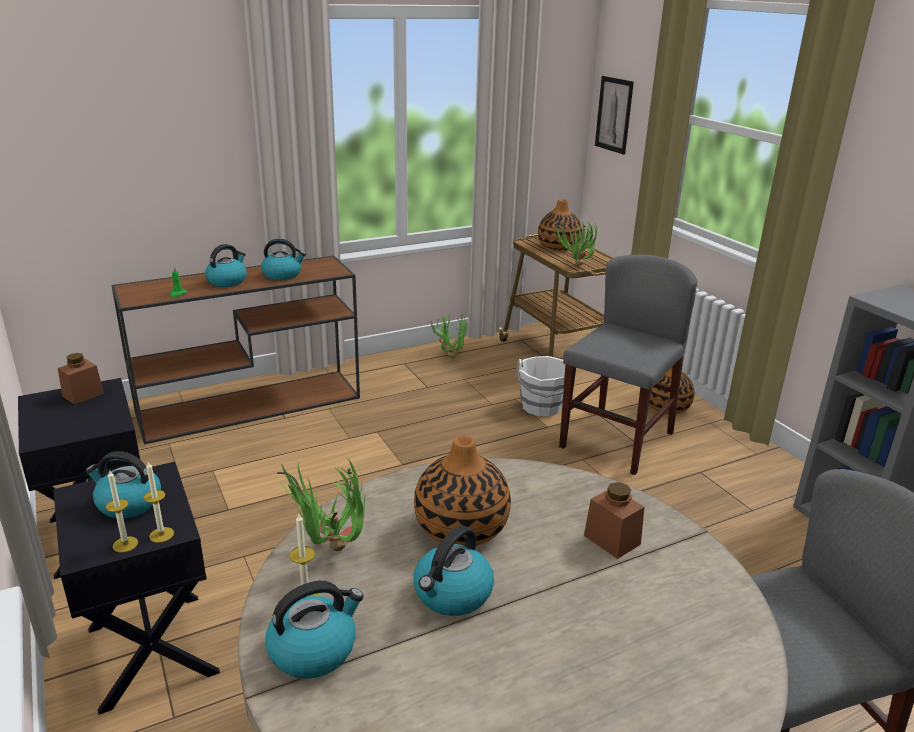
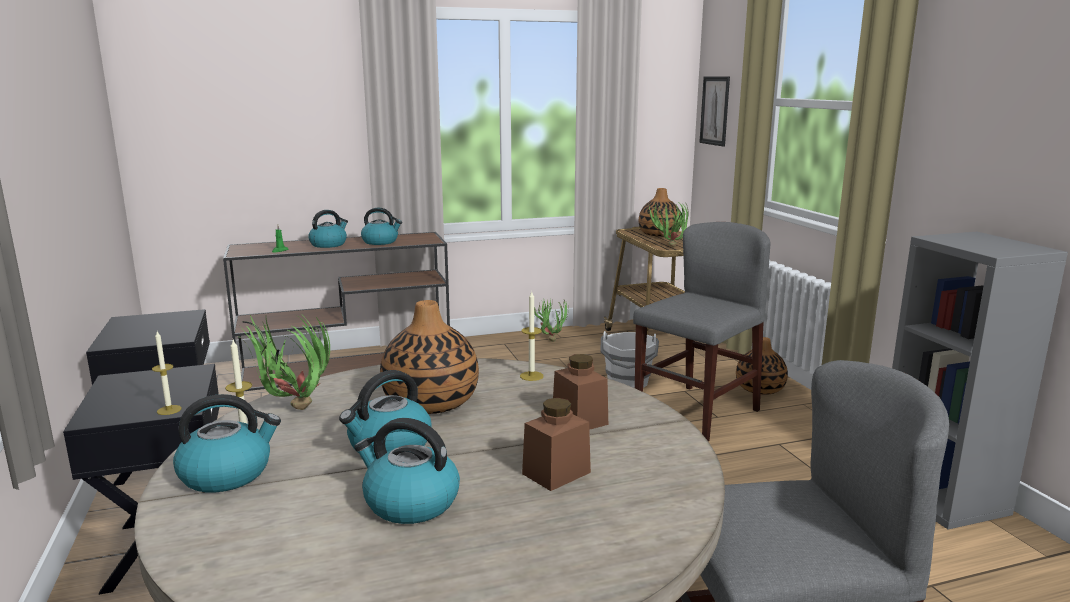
camera: 10 degrees right, 10 degrees down
(83, 394) = (165, 318): brown jar -> brown jar (556, 473)
(125, 544) = (133, 414): candle -> candle (531, 376)
(128, 503) = (154, 388): kettle -> kettle (410, 503)

